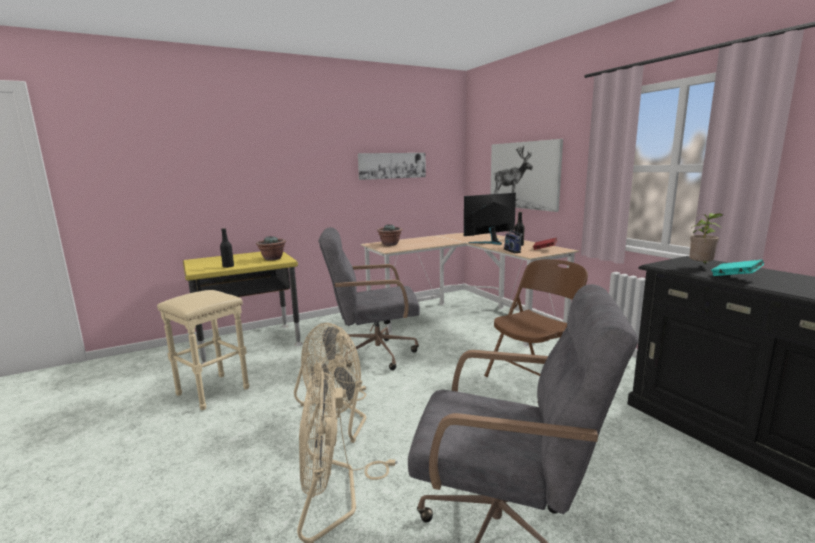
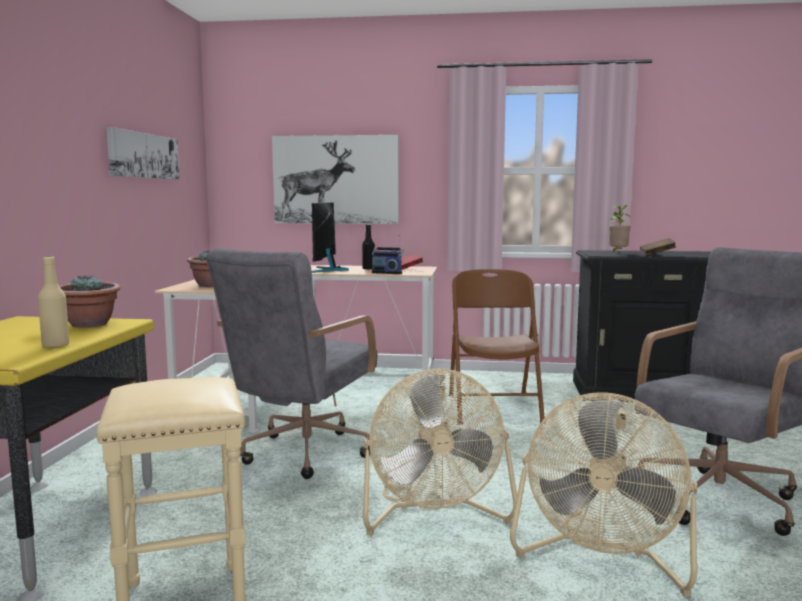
camera: 55 degrees left, 5 degrees down
(228, 266) = (55, 345): black bottle -> beige bottle
(735, 277) = (657, 255): turquoise book -> brown book

